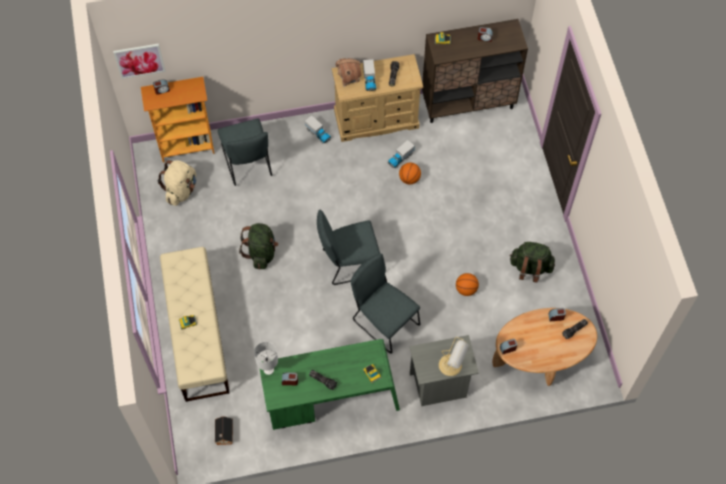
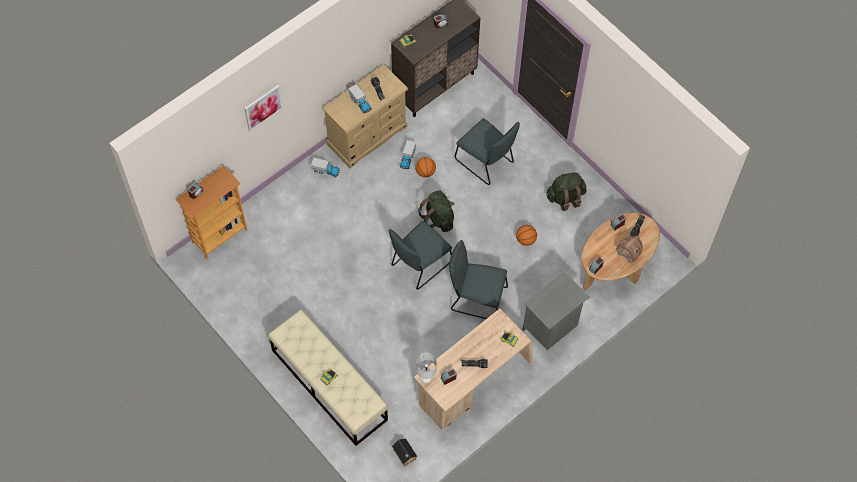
camera: 30 degrees left, 0 degrees up
(139, 60) = (173, 175): picture -> picture (263, 107)
(181, 190) = (238, 275): beige backpack -> none
(248, 164) = (282, 225): grey chair -> grey chair (486, 162)
(261, 252) = (341, 293): green backpack -> green backpack (438, 218)
(331, 400) = (473, 382): green desk -> beige desk
(348, 77) = (341, 108): toy house -> toy house (629, 253)
(451, 365) = (565, 301): table lamp -> none

